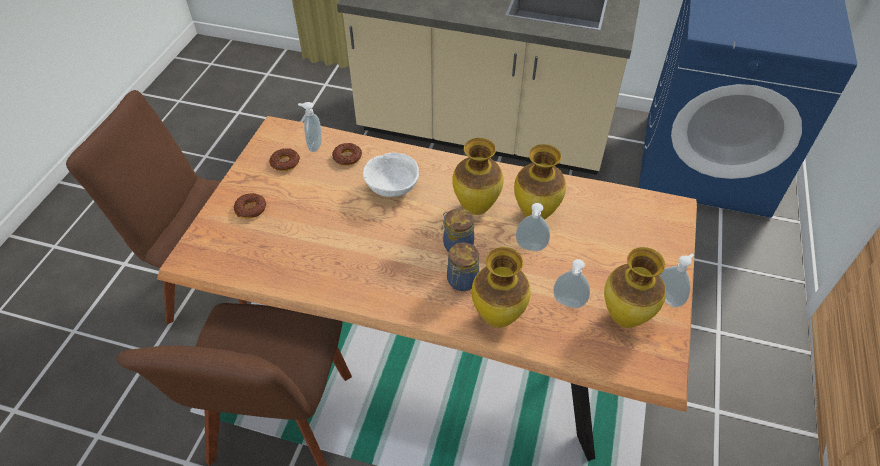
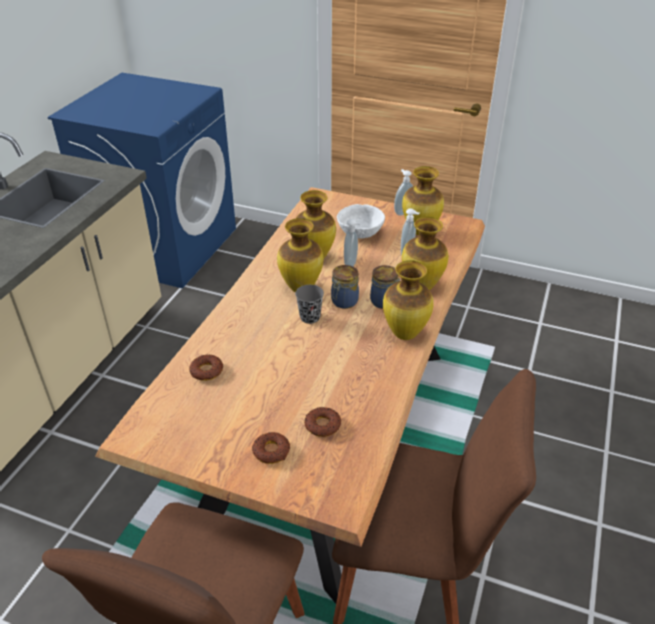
camera: 85 degrees left, 10 degrees down
(285, 162) = (199, 424): donut -> donut (322, 425)
(314, 146) = (177, 399): soap dispenser -> none
(392, 189) = (264, 339): white bowl -> white bowl (360, 234)
(406, 301) = (405, 334): none -> vase
(427, 219) = (310, 317): none -> grey cup

